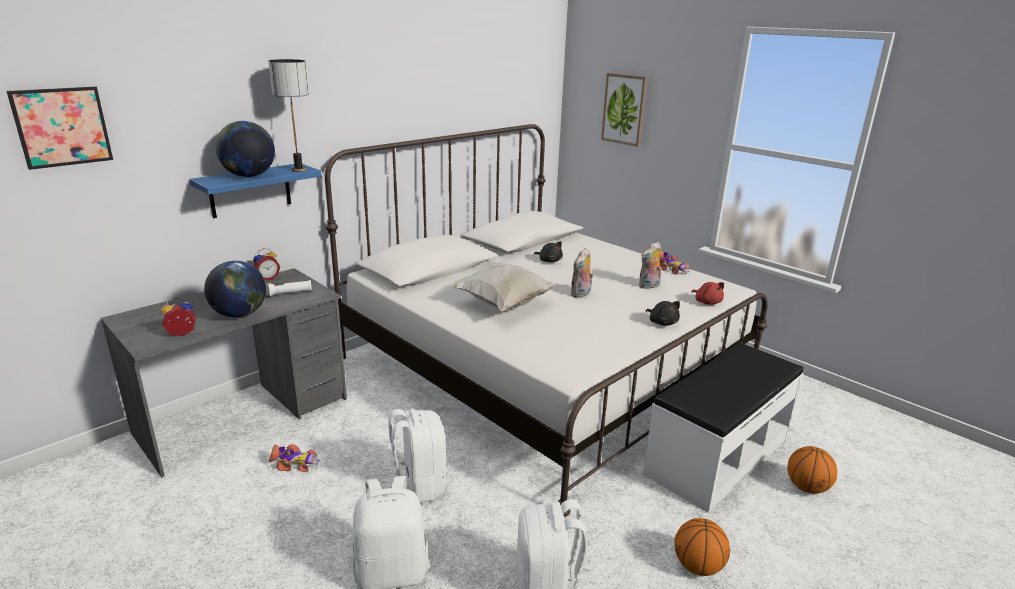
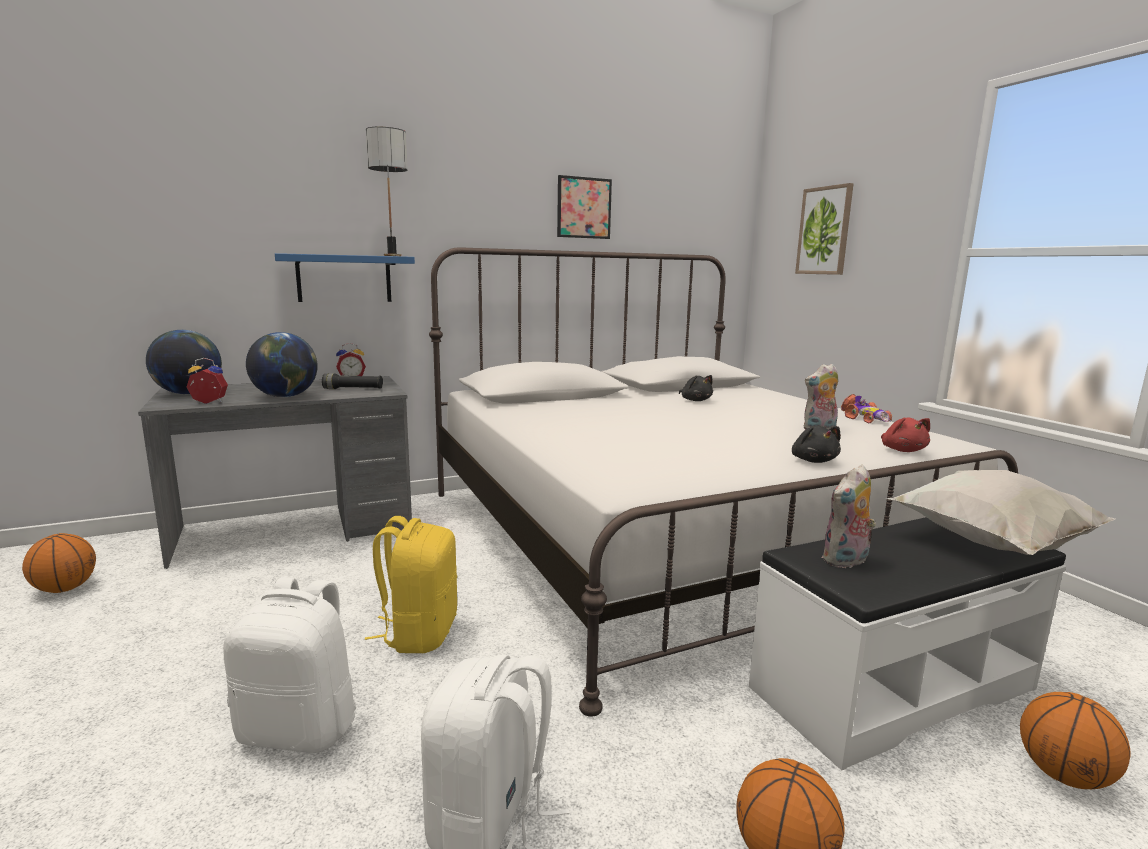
camera: 20 degrees right, 10 degrees down
(62, 127) = (144, 177): picture -> picture (584, 208)
(87, 515) = (65, 589): none -> basketball
(249, 176) = (333, 254): globe -> globe (188, 393)
(286, 294) = (353, 389): white flashlight -> black flashlight
(293, 463) = (302, 581): toy car -> none
(418, 485) = (419, 633): white backpack -> yellow backpack
(502, 304) = (597, 425): white pillow -> white pillow (988, 545)
(581, 294) = (712, 427): plush toy -> plush toy (846, 561)

